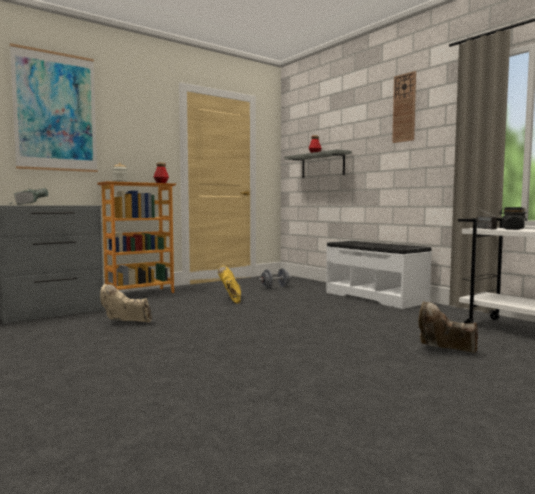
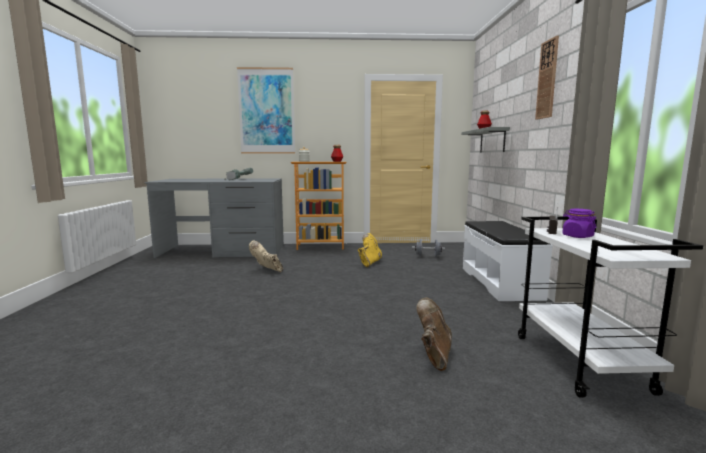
camera: 35 degrees right, 5 degrees up
(444, 351) = (434, 355): brown boot -> brown boot turned 45 degrees clockwise
(512, 229) = (577, 236): black jar -> purple jar

